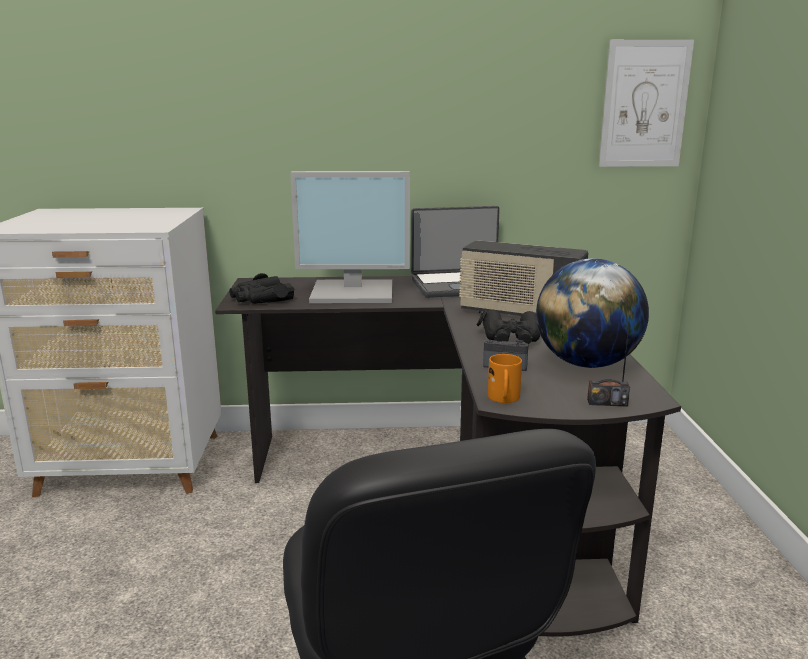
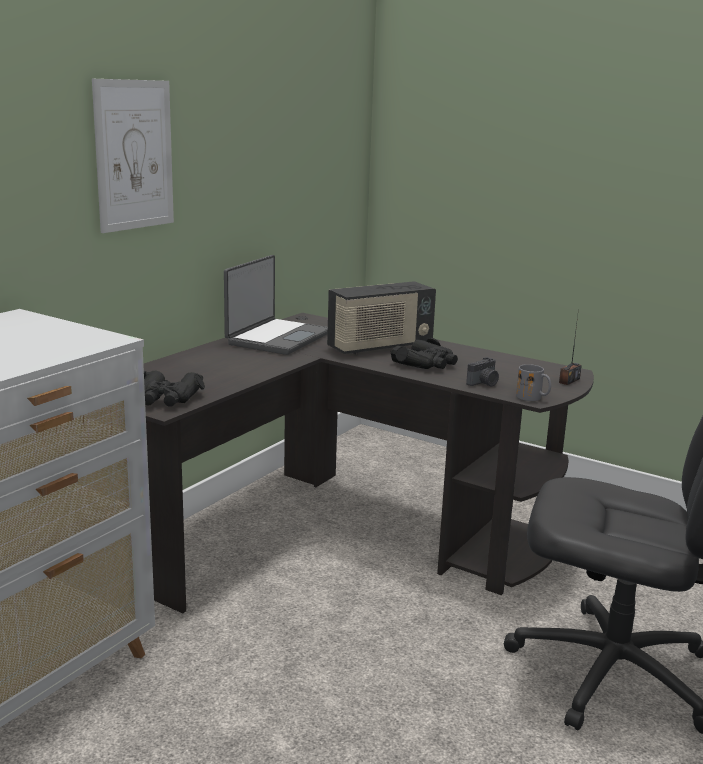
camera: 55 degrees left, 0 degrees up
(354, 292) = (221, 367): monitor -> none
(504, 399) = (533, 398): orange mug -> grey mug
(586, 364) = (503, 365): globe -> none
(644, 104) = (342, 149): picture -> picture (134, 155)

